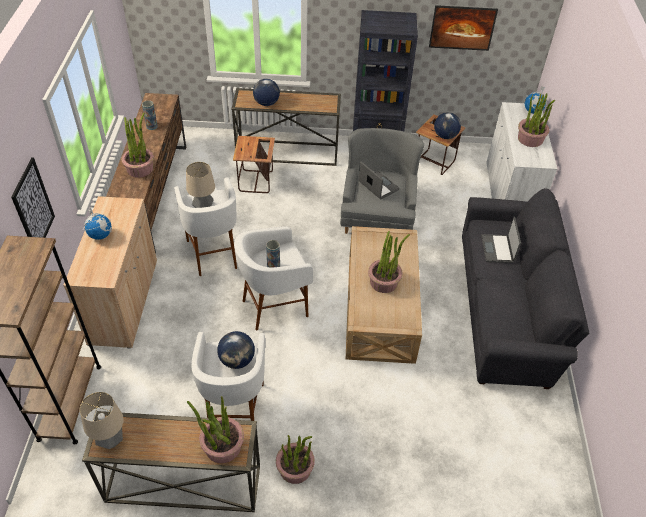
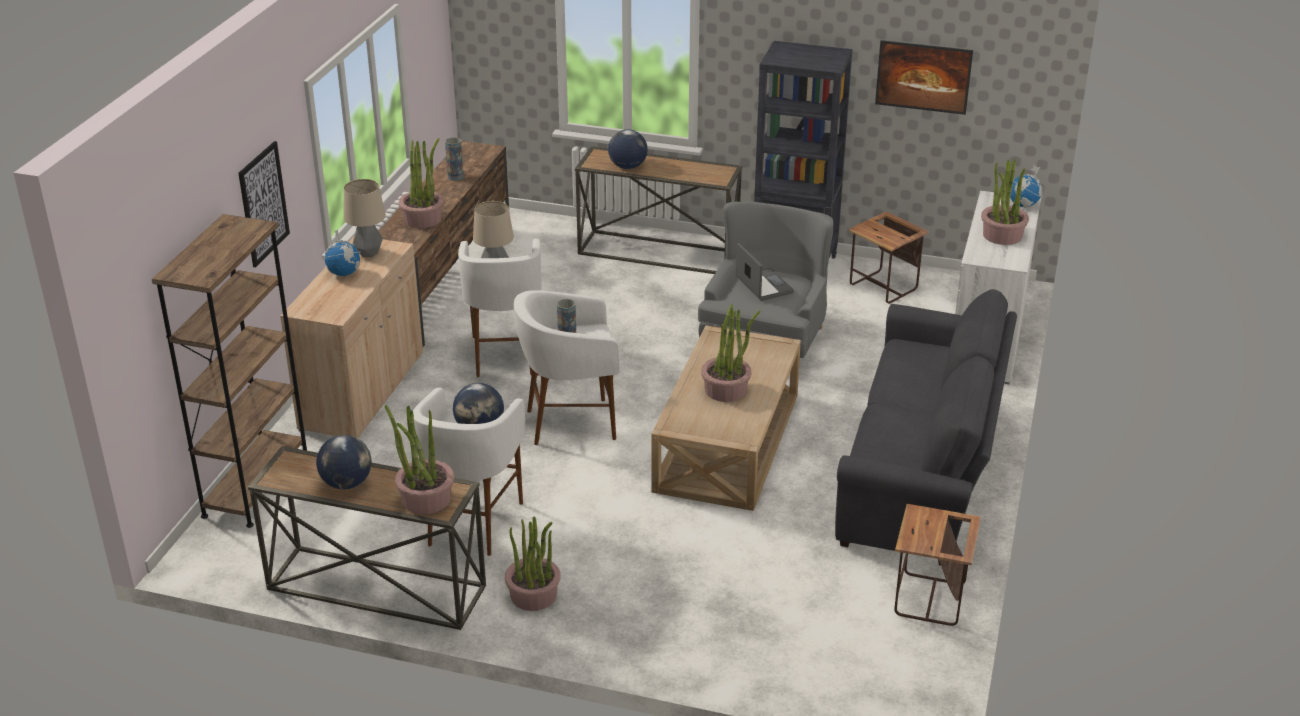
camera: 15 degrees right, 15 degrees down
(111, 441) = (289, 475): table lamp -> table lamp (368, 253)
(256, 182) = (597, 282): side table -> side table (929, 600)
(445, 136) = (892, 238): globe -> globe (346, 483)
(498, 249) = (914, 374): laptop -> none

